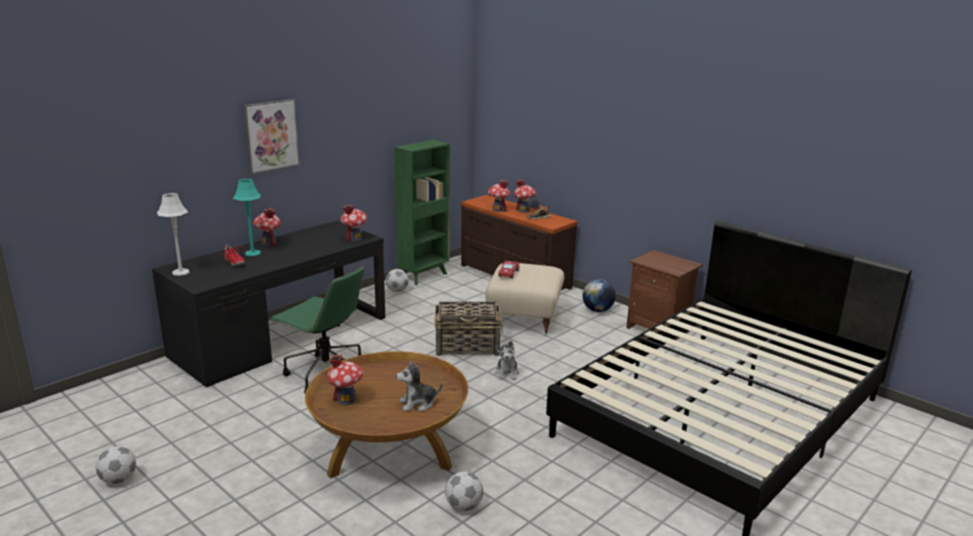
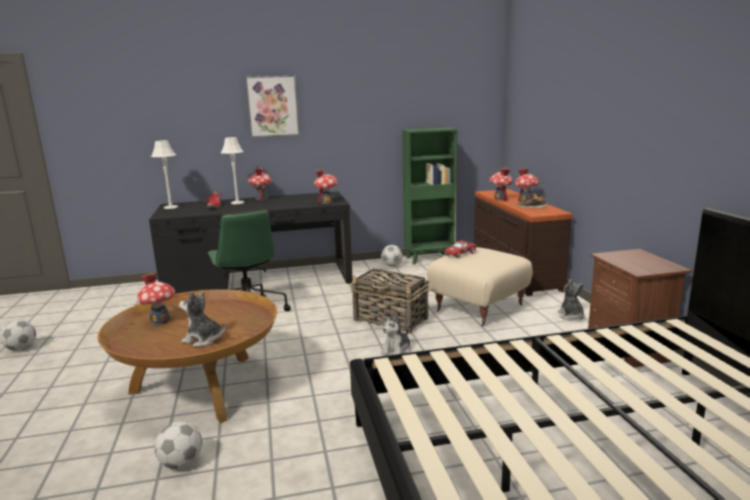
camera: 35 degrees right, 5 degrees down
(253, 253) = (237, 203): turquoise table lamp -> grey table lamp
(597, 310) = (571, 316): globe -> plush toy

